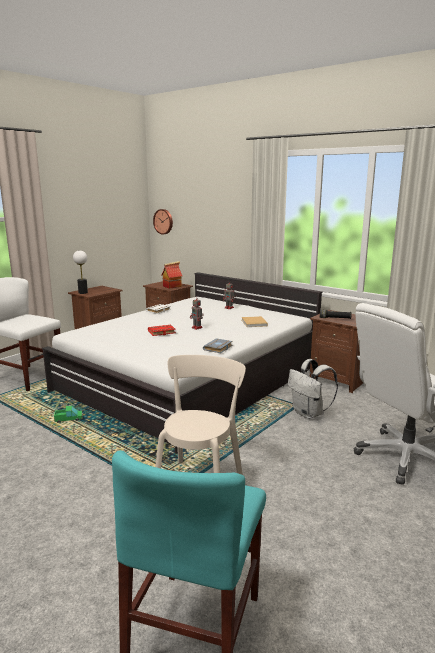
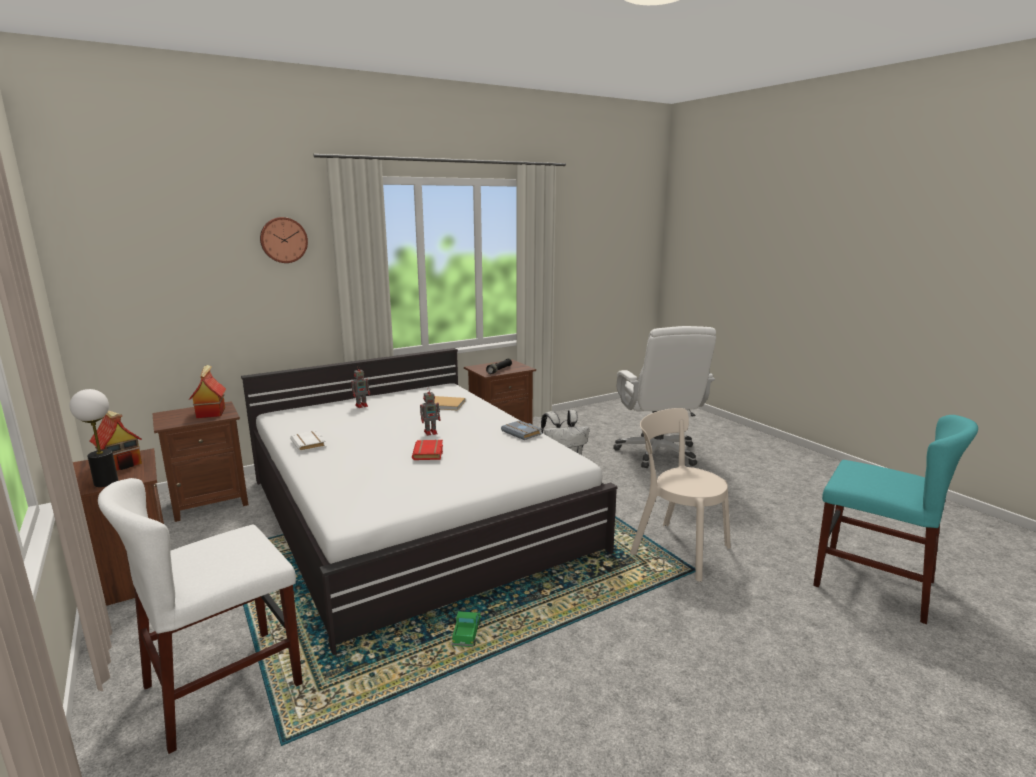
camera: 70 degrees left, 0 degrees up
(103, 290) = (122, 463): none -> toy house
(163, 221) = (105, 302): wall clock -> wall clock (283, 240)

